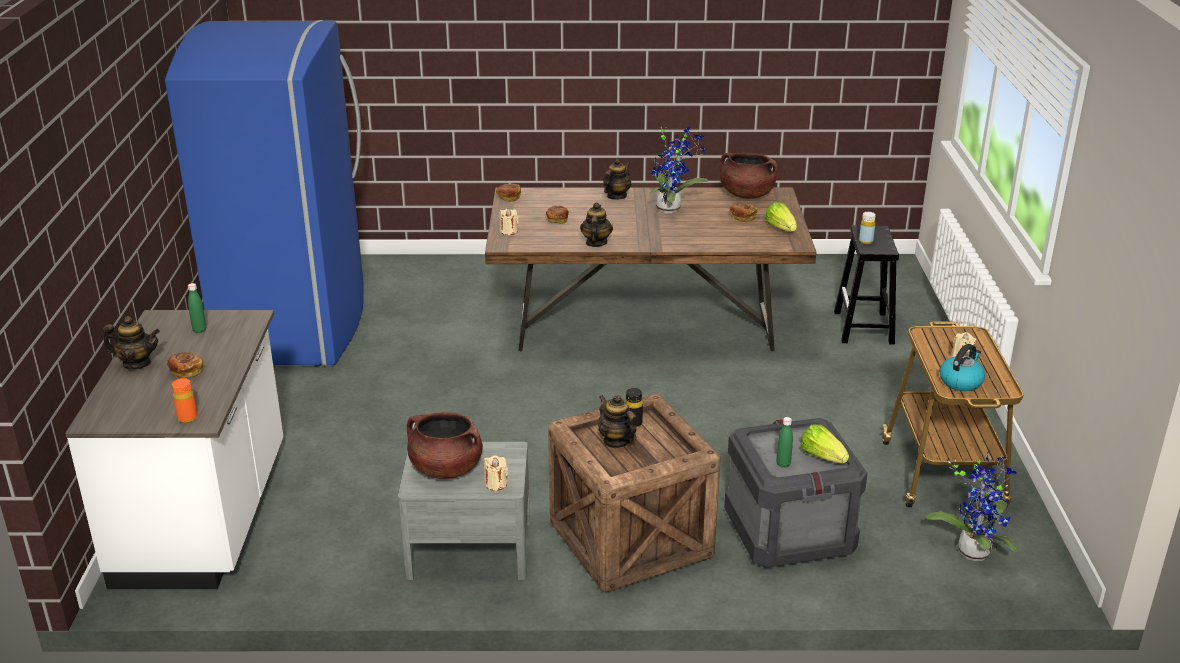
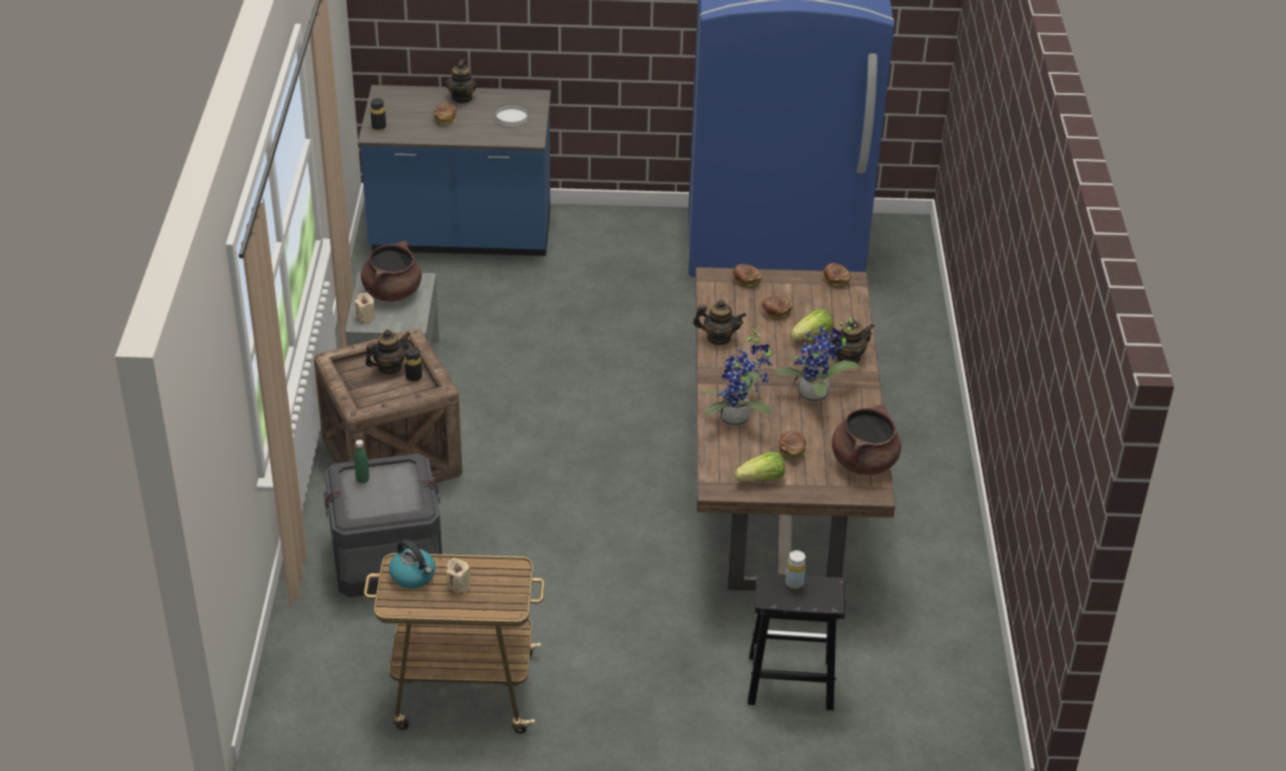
camera: 90 degrees right, 10 degrees up
(187, 418) = (379, 127): orange bottle -> black bottle
(199, 330) = (511, 117): green bottle -> white plate
(206, 516) = (461, 235): white counter -> blue counter
(509, 231) = (746, 281): beige candle -> bread
(616, 196) = (848, 357): teapot -> teapot turned 60 degrees counterclockwise
(822, 456) = (370, 506): lettuce -> lettuce (812, 336)
(974, 550) = (335, 687): potted plant -> potted plant (738, 420)

